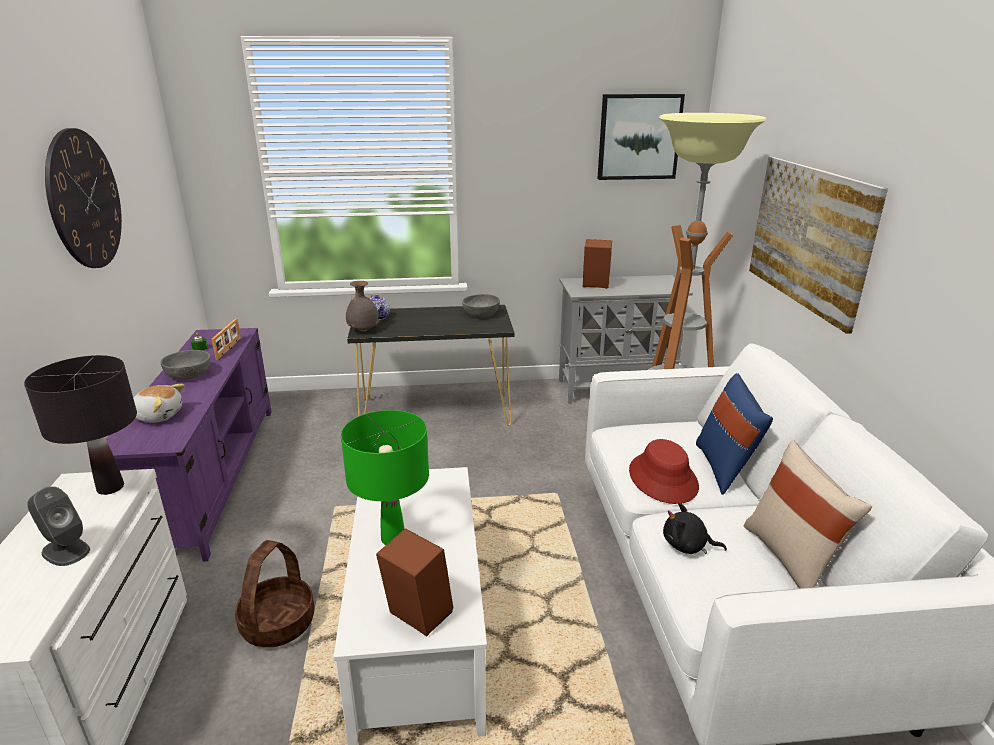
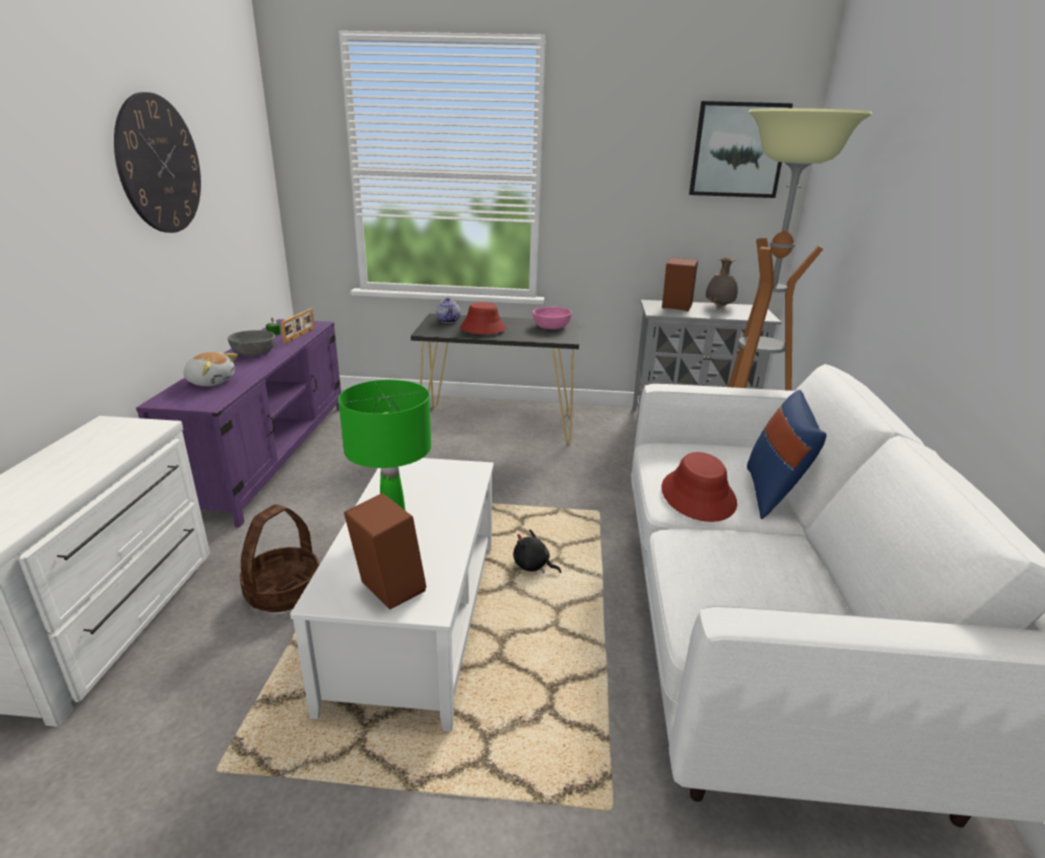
camera: 10 degrees right, 0 degrees up
(65, 551) = (68, 476): grey speaker -> none
(111, 487) = (135, 431): black table lamp -> none
(363, 330) = (429, 330): grey vase -> grey vase (719, 306)
(415, 323) = (482, 328): none -> red hat
(481, 314) = (551, 326): grey bowl -> pink bowl
(687, 546) = (704, 563): black plush toy -> black plush toy (533, 566)
(791, 558) = (824, 592): beige pillow -> none
(809, 236) = (907, 245): picture -> none

